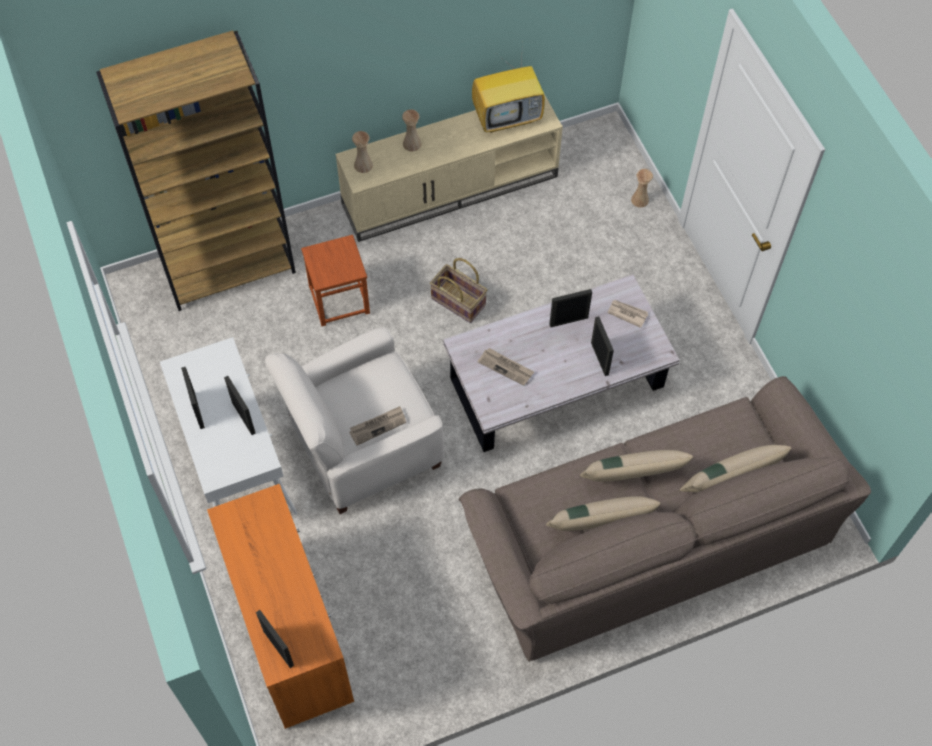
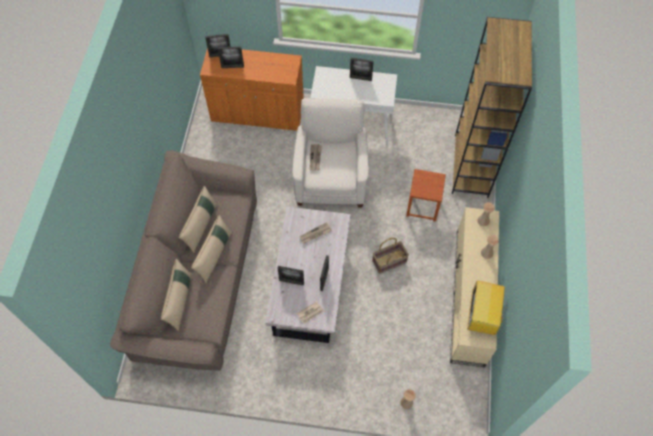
camera: 120 degrees right, 0 degrees up
(243, 418) = (345, 93): picture frame -> picture frame (232, 67)

